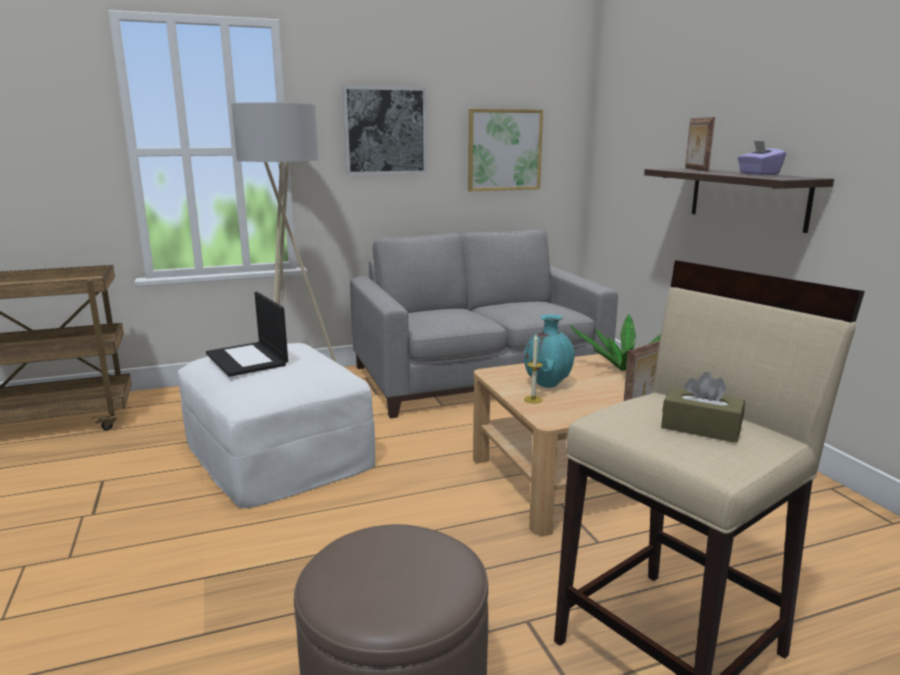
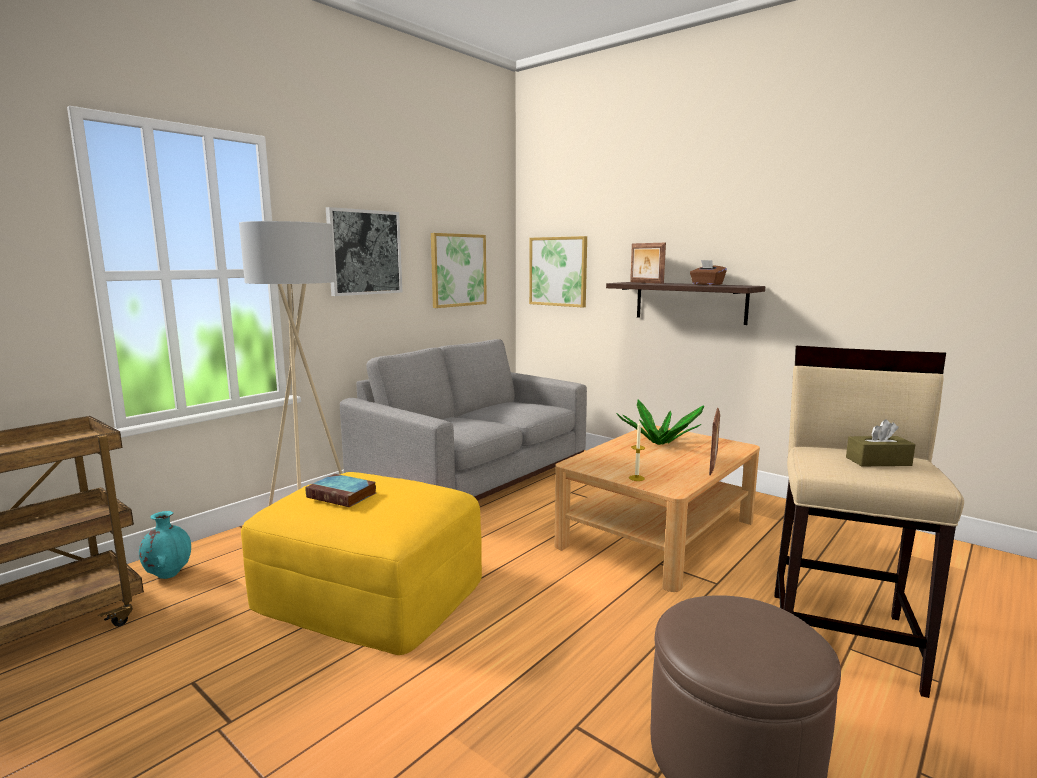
camera: 30 degrees left, 5 degrees down
(248, 359) = (343, 495): laptop -> book
(278, 453) = (371, 591): white ottoman -> yellow ottoman
(547, 384) = (626, 465): turquoise vase -> turquoise vase (168, 574)
(625, 153) = (558, 271): none -> picture
(758, 174) = (707, 284): purple tissue box -> brown tissue box

